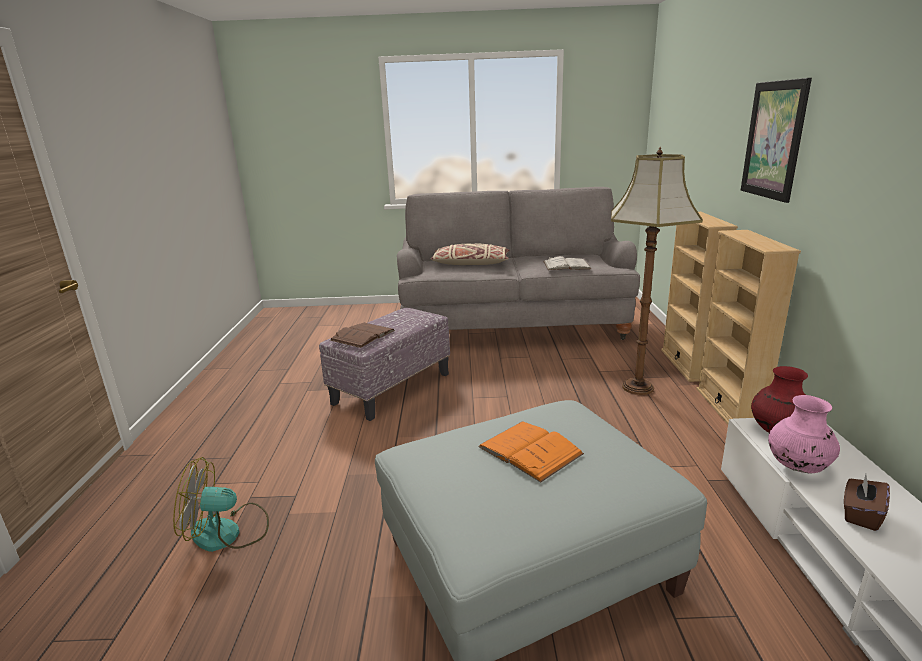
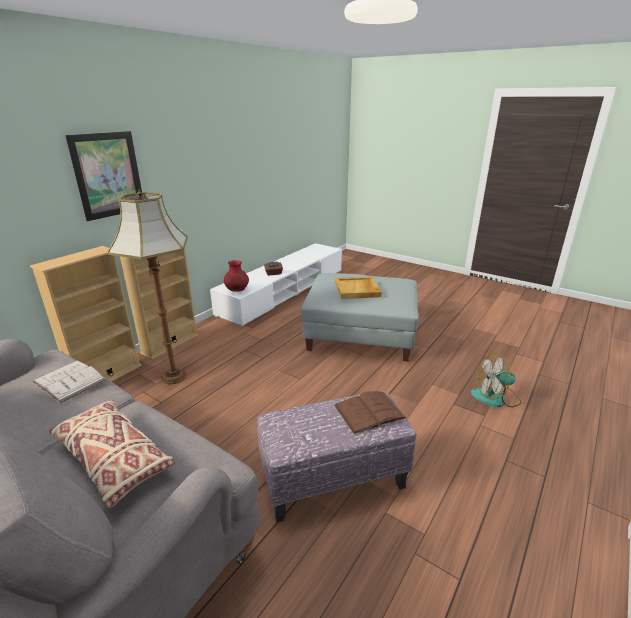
camera: 145 degrees left, 5 degrees up
(228, 533) = (495, 398): fan -> fan turned 150 degrees clockwise
(530, 450) = (357, 290): orange book -> beige tray
(797, 467) = (260, 283): pink vase -> none

